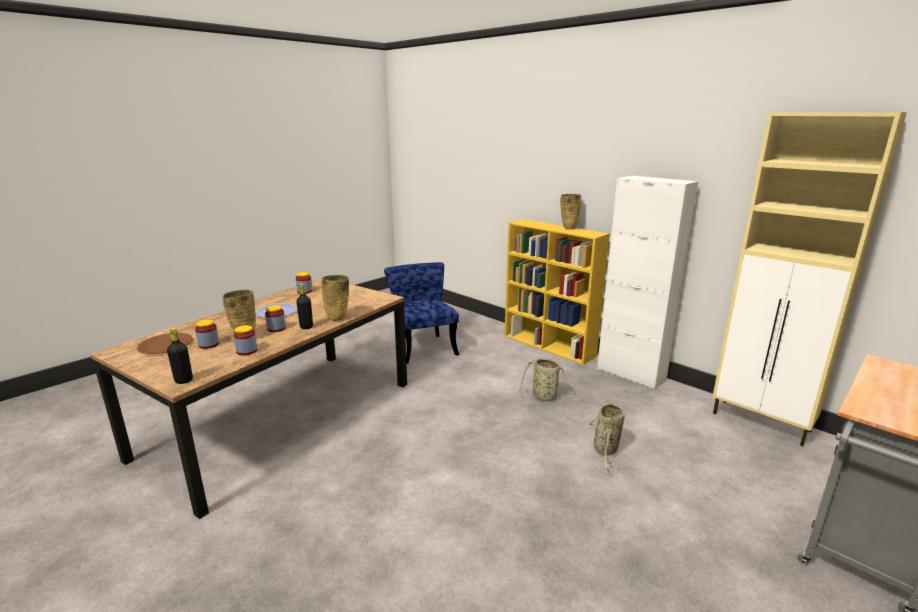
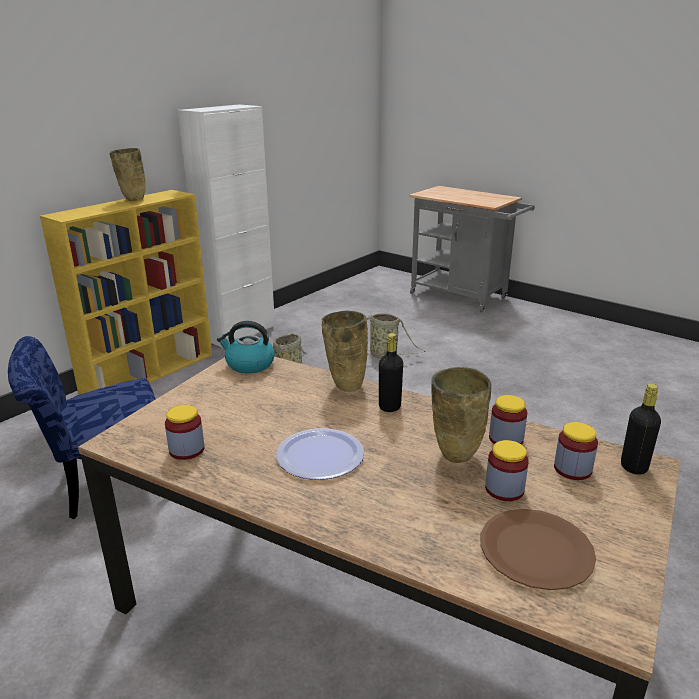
camera: 95 degrees left, 5 degrees up
(276, 328) = (405, 434): jar -> jar (572, 469)
(379, 299) = (249, 364): none -> kettle
(762, 422) = (329, 296): beige cabinet -> none

